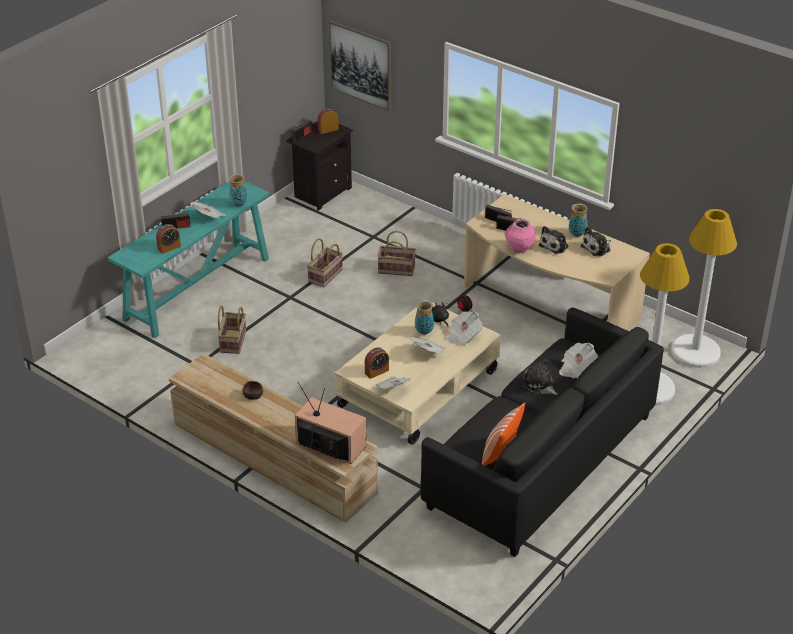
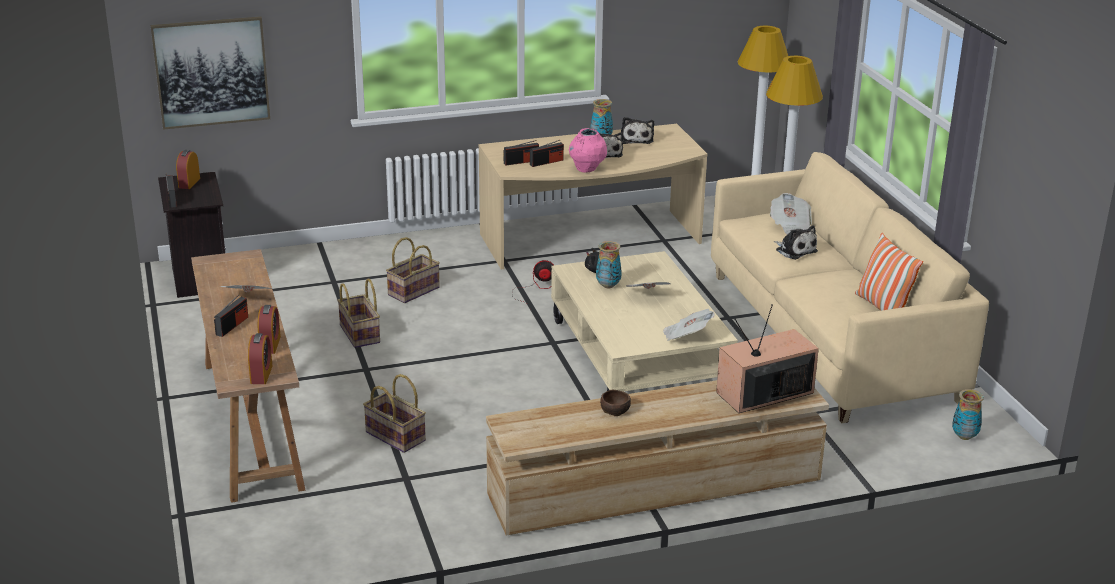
camera: 55 degrees left, 10 degrees down
(198, 288) = (251, 422): turquoise console table -> brown console table
(239, 204) = (255, 273): vase -> vase (964, 436)
(376, 372) = (643, 334): alarm clock -> alarm clock (261, 374)
(463, 336) = (643, 269): newspaper -> none
(539, 385) = (795, 250): plush toy -> plush toy turned 120 degrees counterclockwise
(541, 461) = (830, 335): black sofa -> beige sofa

